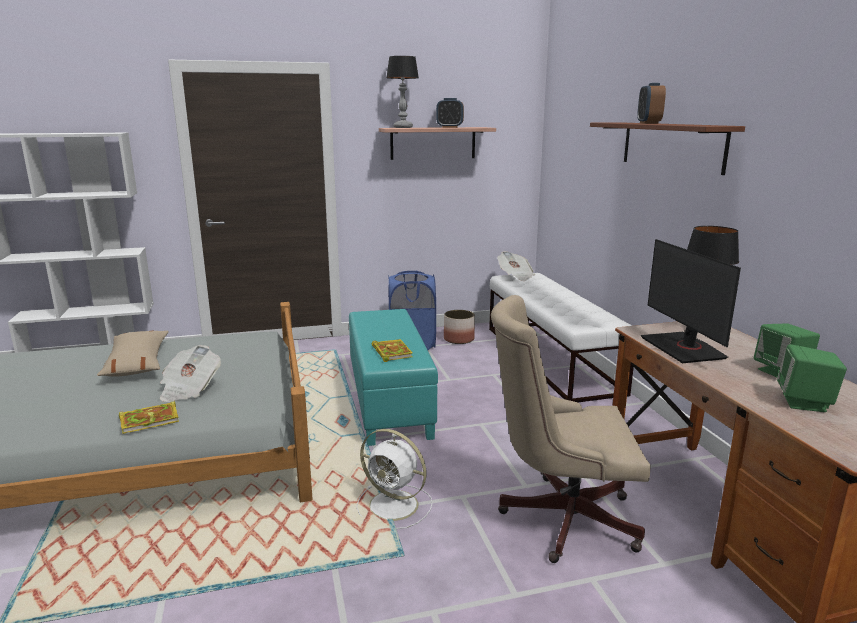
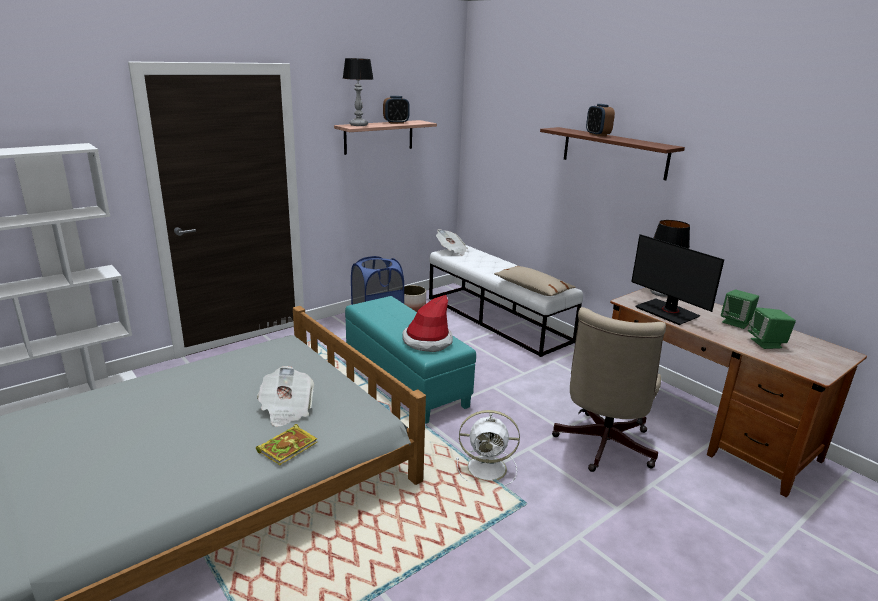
camera: 25 degrees left, 5 degrees up
(137, 363) = (199, 393): beige pillow -> beige pillow (532, 288)
(391, 352) = (427, 341): book -> hat
(560, 517) = (602, 447): beige office chair -> beige office chair turned 45 degrees counterclockwise

